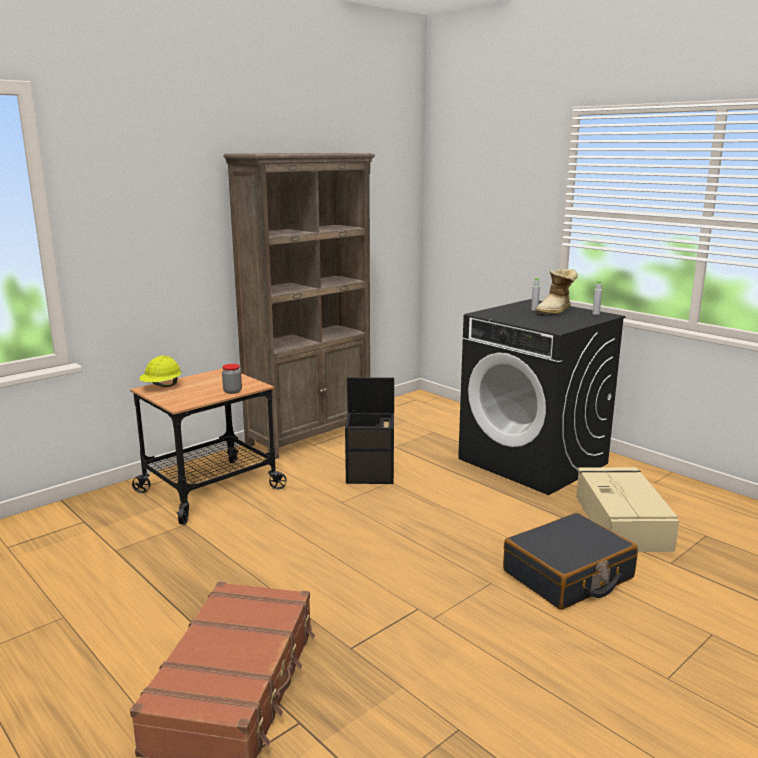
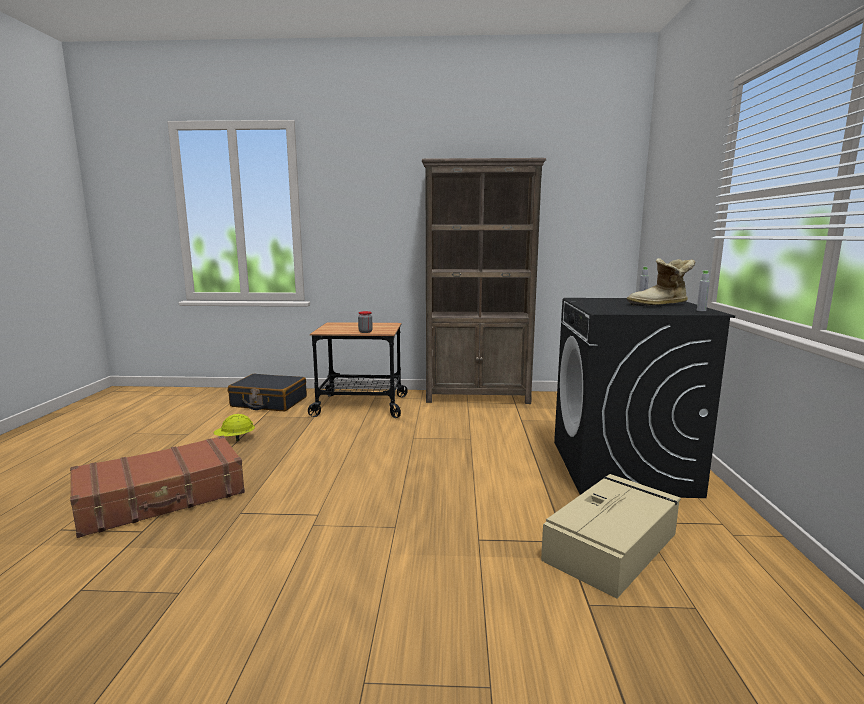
camera: 45 degrees right, 5 degrees down
(162, 386) = (342, 324): yellow hard hat -> yellow hard hat (235, 439)
(371, 474) = (467, 430): black storage box -> none
(568, 575) = (463, 556): black suitcase -> black suitcase (269, 402)

